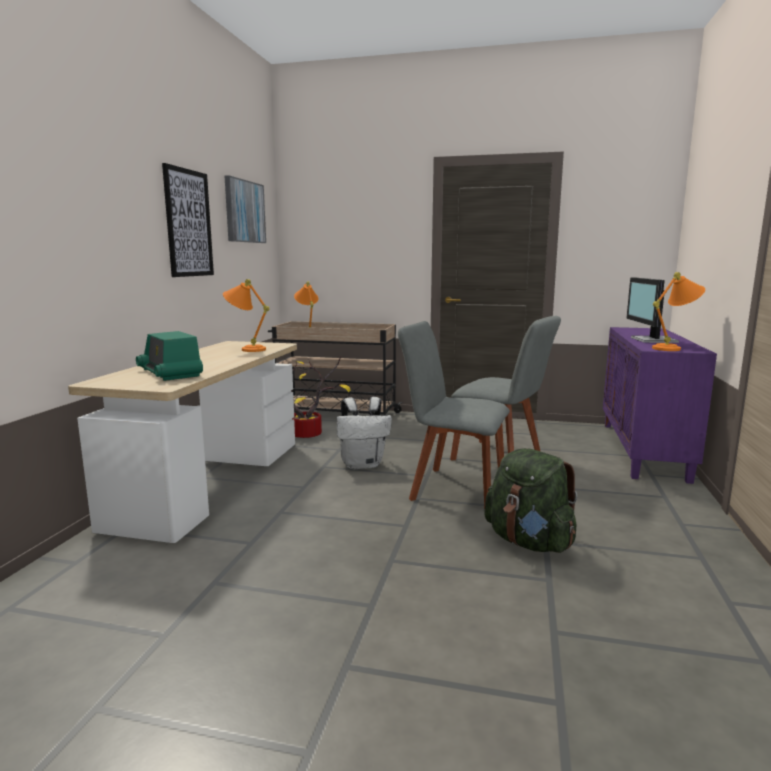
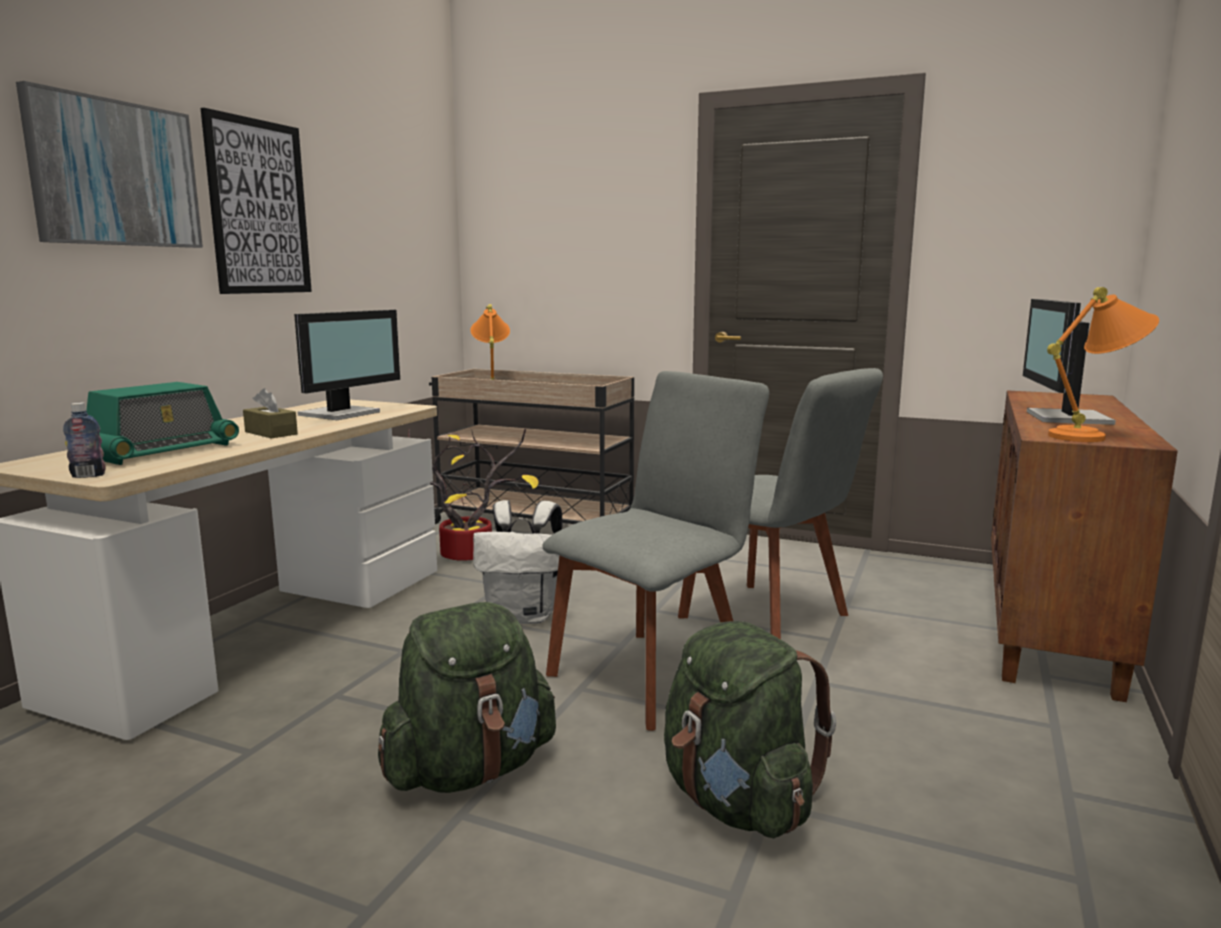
camera: 10 degrees right, 0 degrees up
(150, 387) = (88, 475): none -> bottle
(170, 373) = (161, 451): radio -> radio turned 120 degrees counterclockwise
(220, 361) = (271, 433): none -> brown tissue box
(244, 211) = (383, 191): picture -> picture (115, 174)
(246, 349) = (342, 414): orange table lamp -> monitor
(383, 540) = (470, 770): none -> green backpack
(453, 488) = (653, 674): grey chair -> grey chair turned 105 degrees clockwise
(644, 451) = (1050, 624): purple cabinet -> brown cabinet

